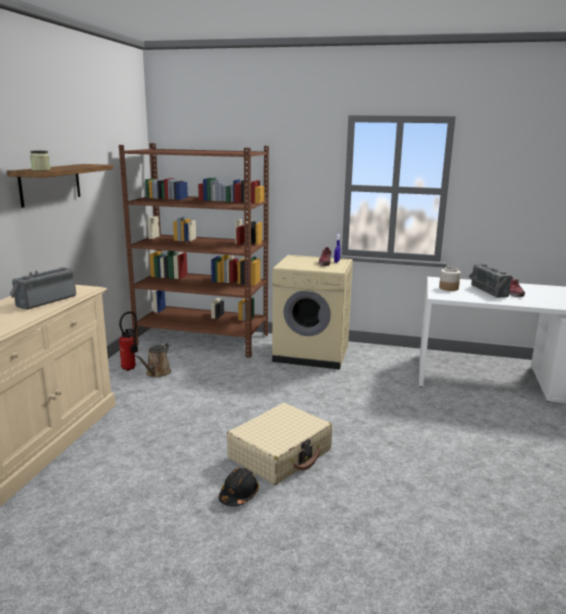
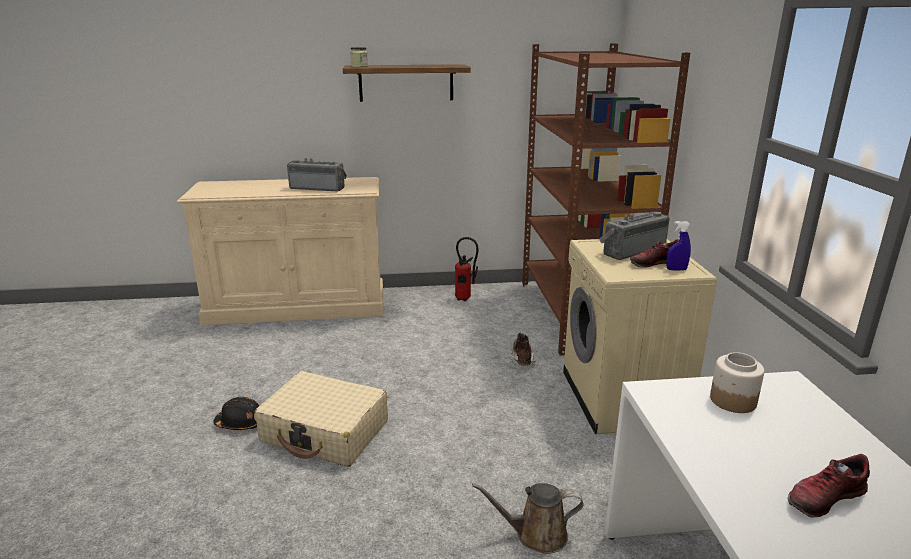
camera: 70 degrees right, 5 degrees up
(157, 373) = (464, 315): brown watering can -> brown watering can (536, 534)
(243, 369) = (522, 358): none -> brown boot
(486, 291) = (778, 454): radio -> radio (631, 250)

